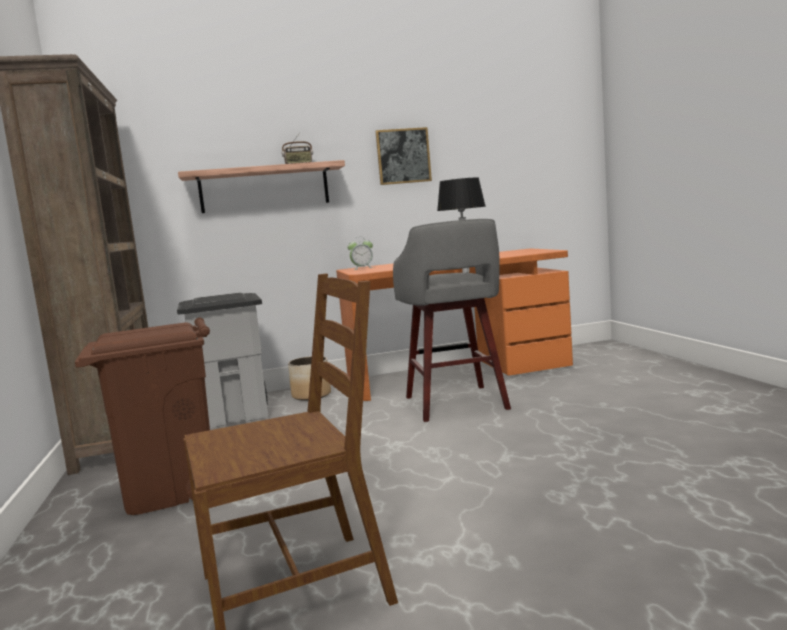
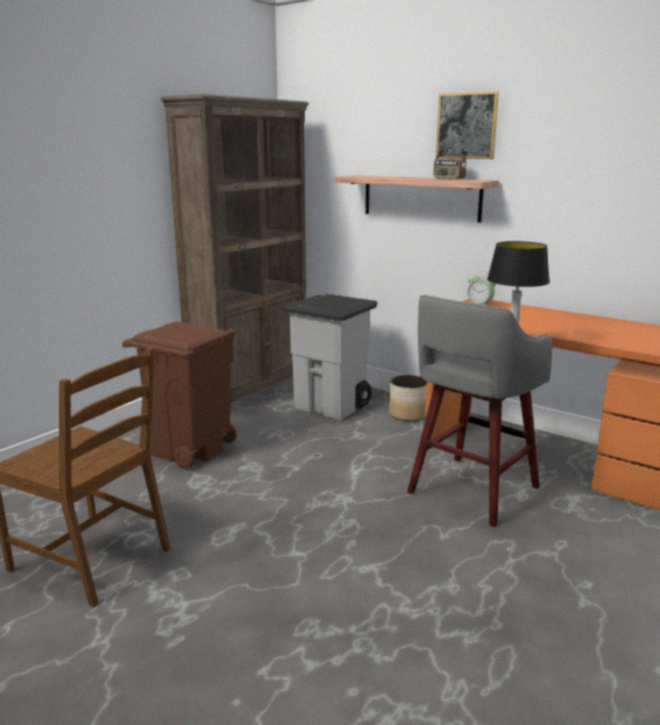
camera: 50 degrees right, 10 degrees up
(403, 156) = (579, 179): picture -> picture (467, 126)

